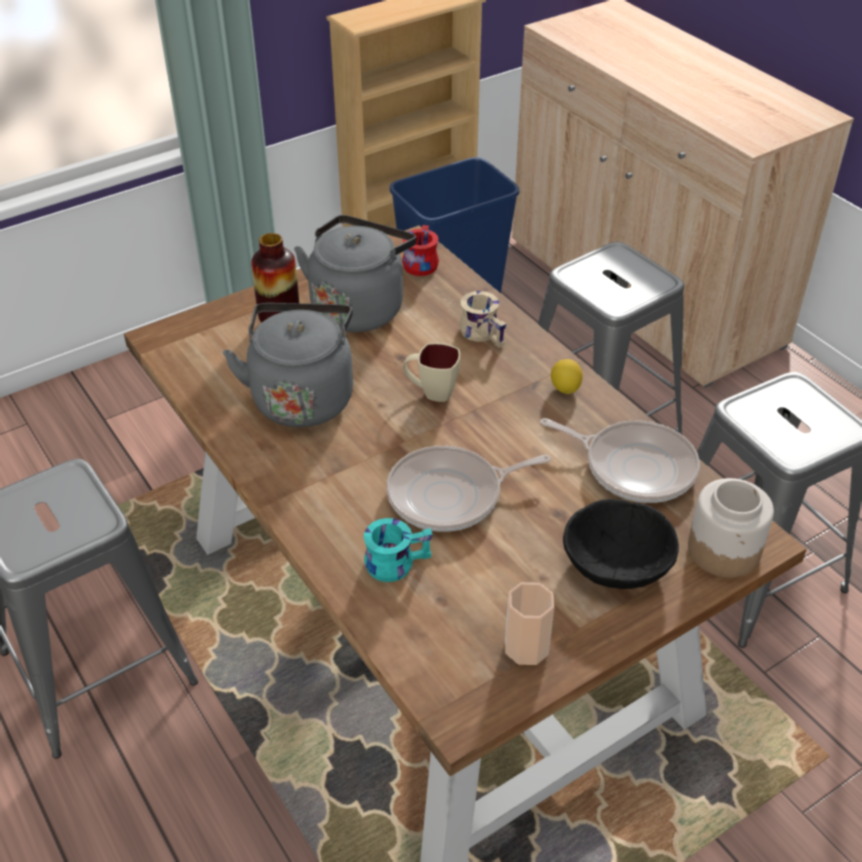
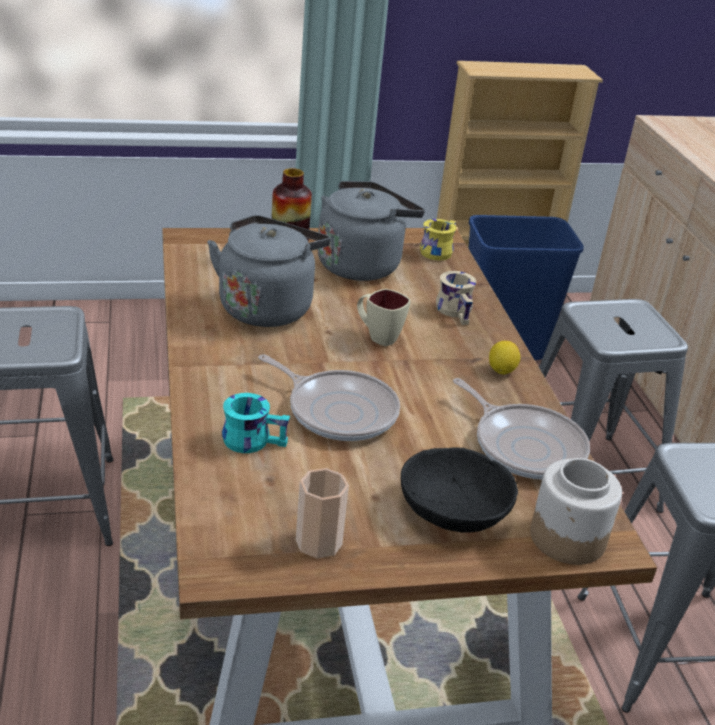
camera: 20 degrees right, 10 degrees down
(418, 262) = (436, 250): red mug -> yellow mug
(450, 495) = (338, 410): frying pan -> frying pan turned 150 degrees counterclockwise

